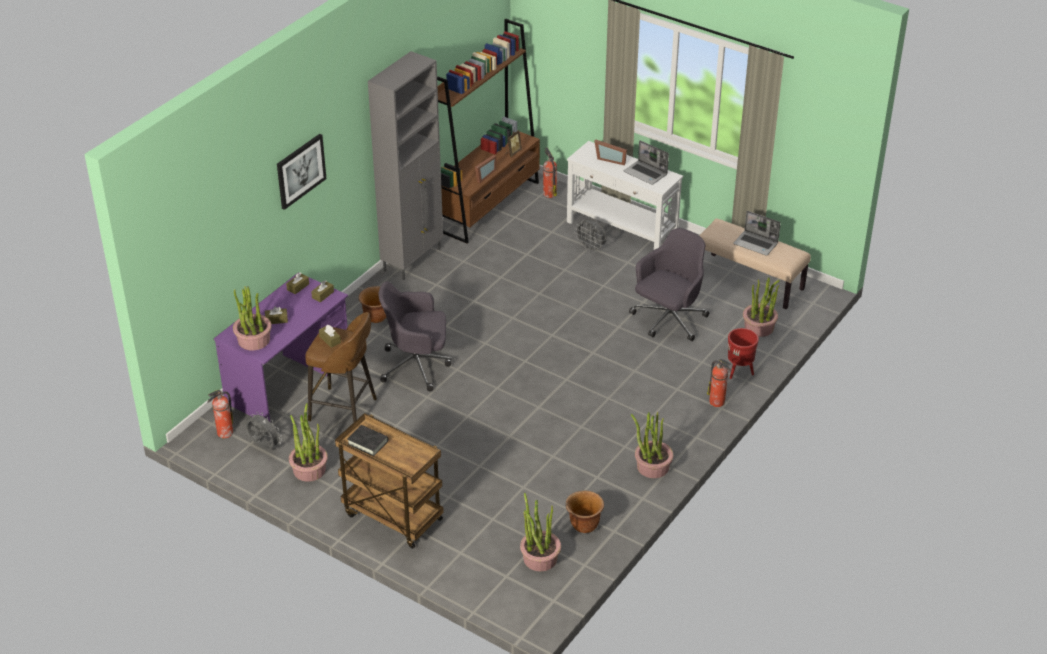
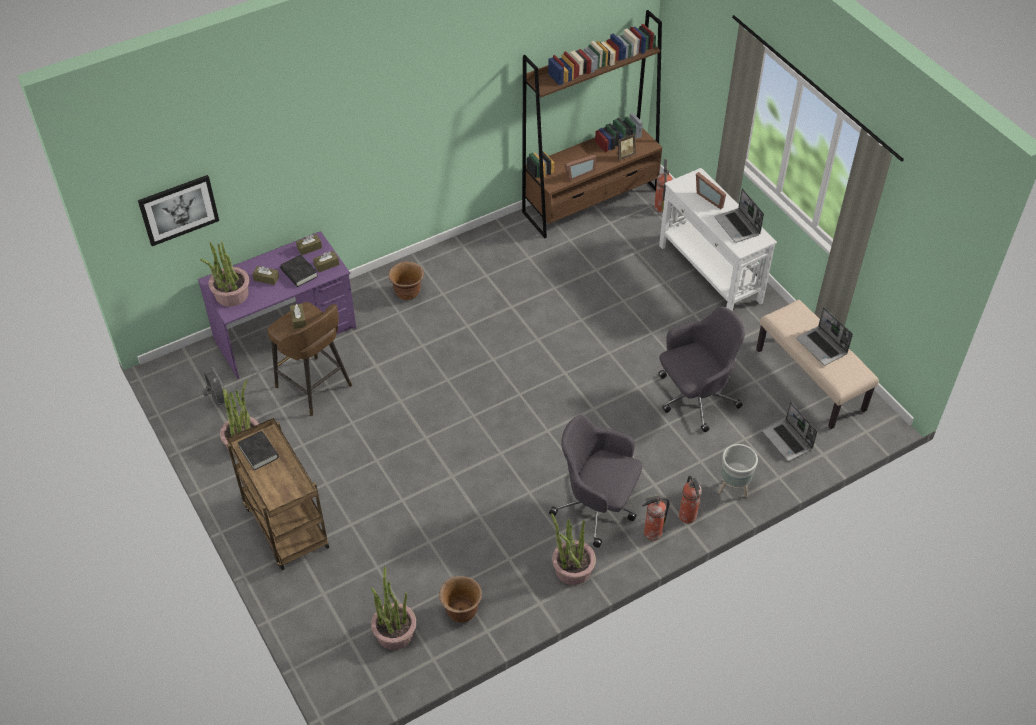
camera: 25 degrees right, 10 degrees up
(224, 433) = (193, 373): fire extinguisher -> fire extinguisher (651, 533)
(300, 171) = (328, 132): picture -> picture (178, 209)
(303, 308) = (299, 273): none -> black book
(413, 259) = (481, 240): grey cabinet -> none
(417, 366) = (412, 362): grey office chair -> grey office chair (597, 507)
(591, 248) = (665, 284): grey fan -> none
(739, 372) = (733, 489): red planter -> grey planter
(759, 327) = (788, 441): potted plant -> laptop

